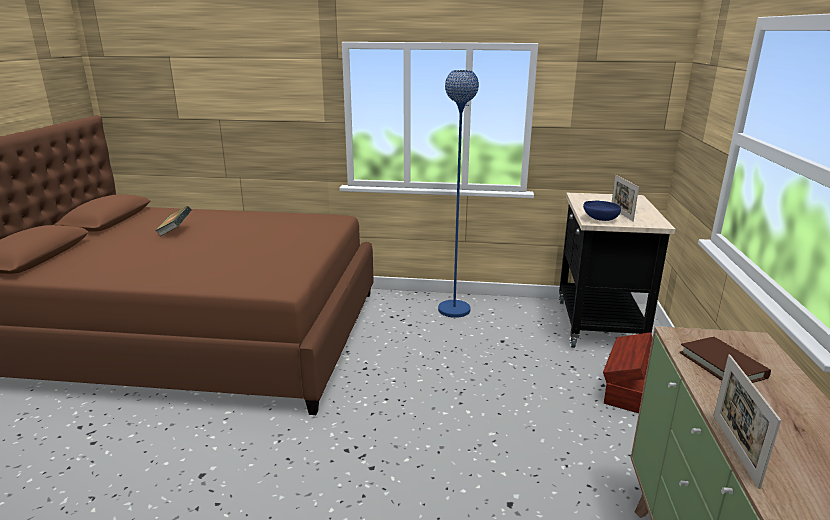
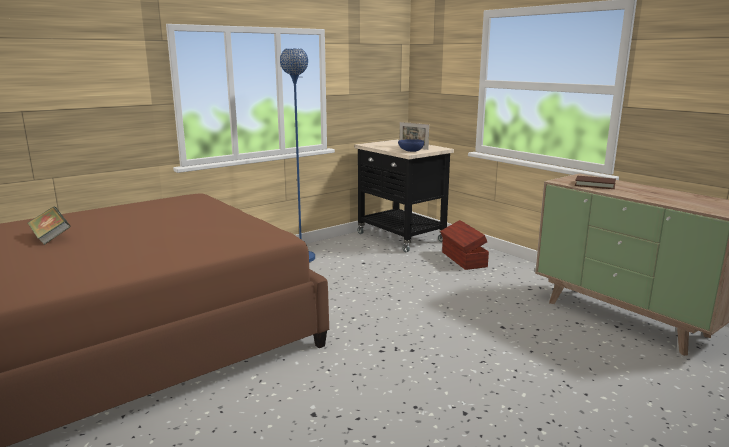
camera: 45 degrees left, 5 degrees down
(734, 449) = (656, 202): picture frame -> none

